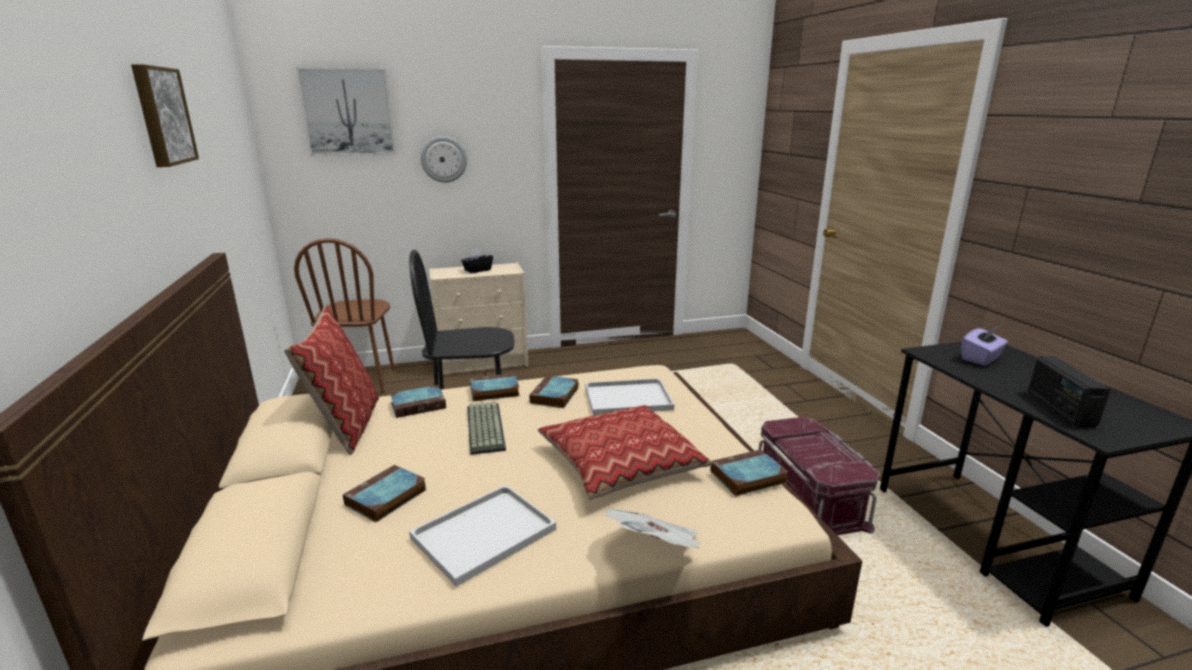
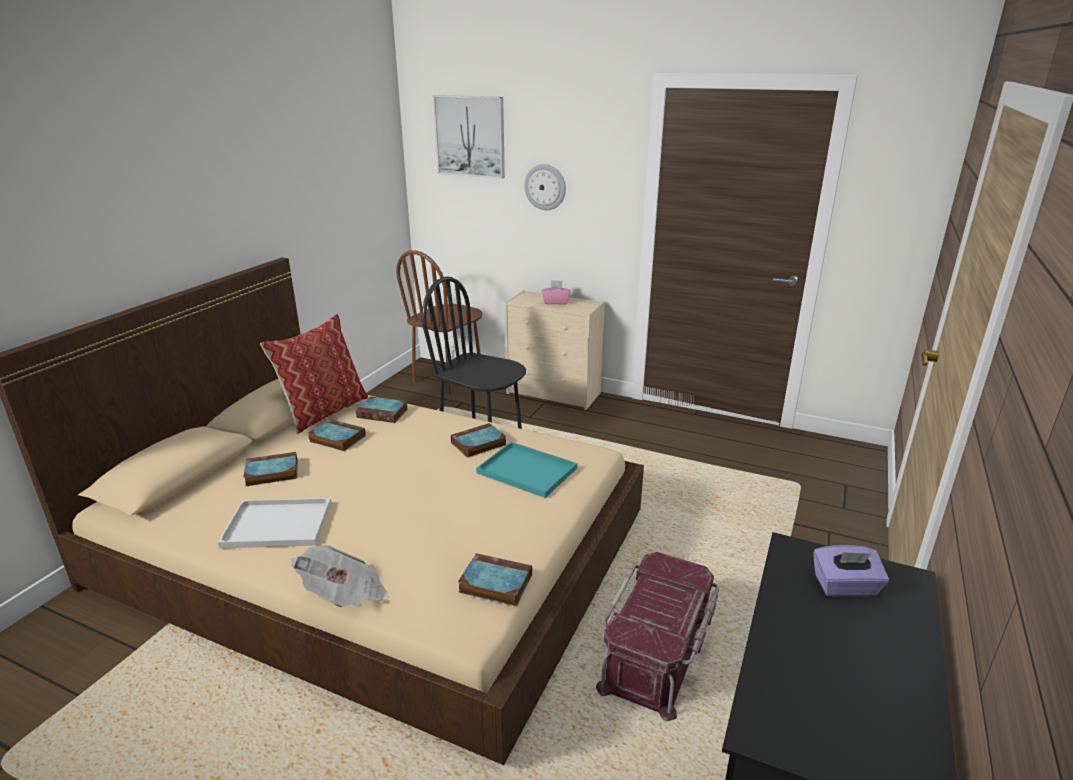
camera: 40 degrees right, 5 degrees up
(161, 116) = (246, 157): picture -> none
(477, 270) = (556, 302): black tissue box -> pink tissue box
(483, 428) = (391, 449): keyboard -> none
(493, 391) = (443, 422): book -> book (336, 438)
(620, 463) = (428, 521): pillow -> none
(629, 398) = (529, 470): white tray -> turquoise tray
(1059, 409) = (791, 682): radio -> none

